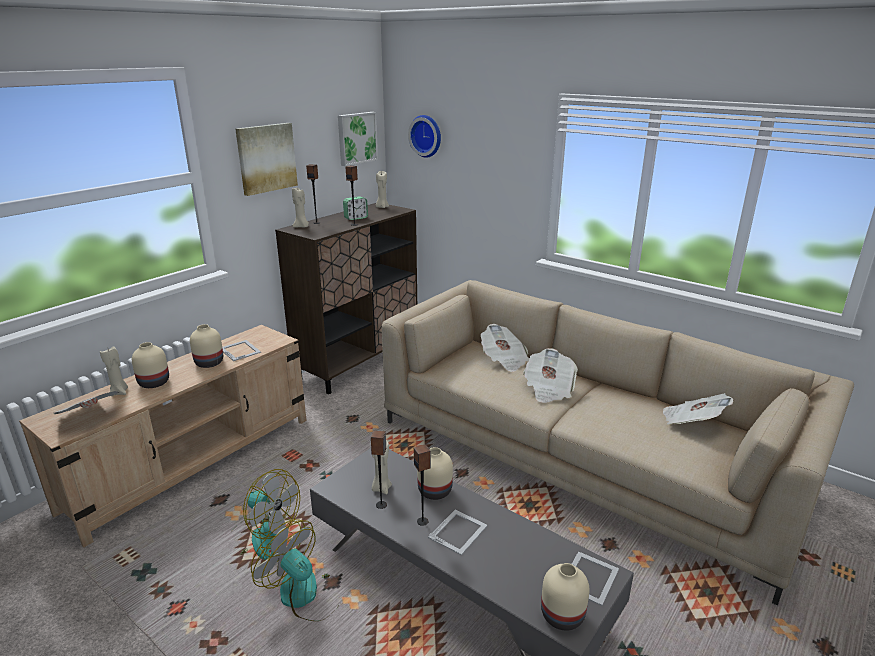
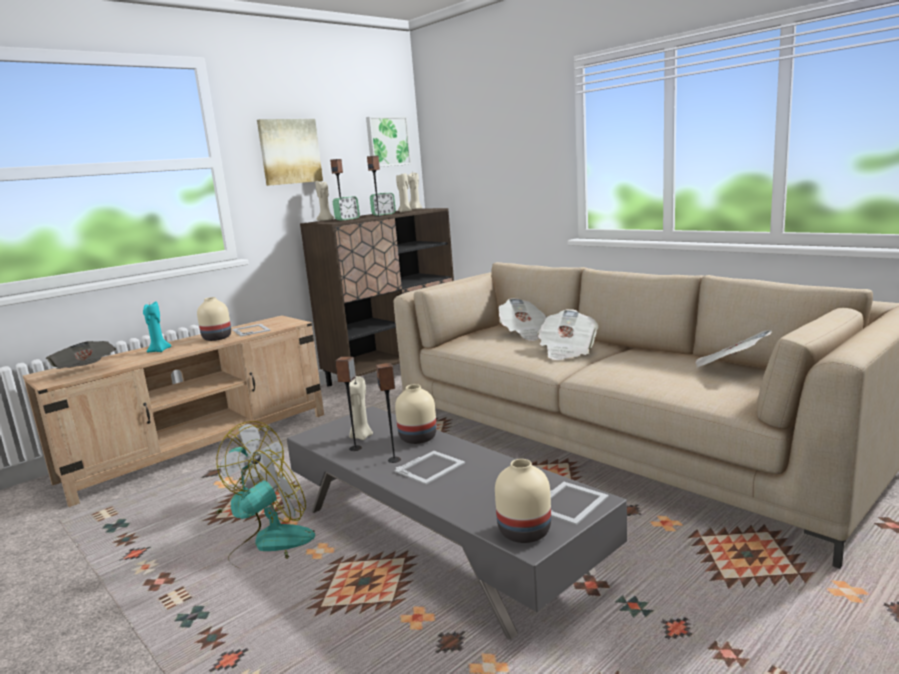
camera: 10 degrees right, 10 degrees down
(119, 392) = (122, 357): beige candle -> beige candle (405, 212)
(155, 382) = (158, 351): beige vase -> turquoise candle
(307, 594) = (271, 546): fan -> fan turned 90 degrees clockwise
(323, 227) = (347, 219): none -> alarm clock
(427, 136) = (456, 132): wall clock -> none

